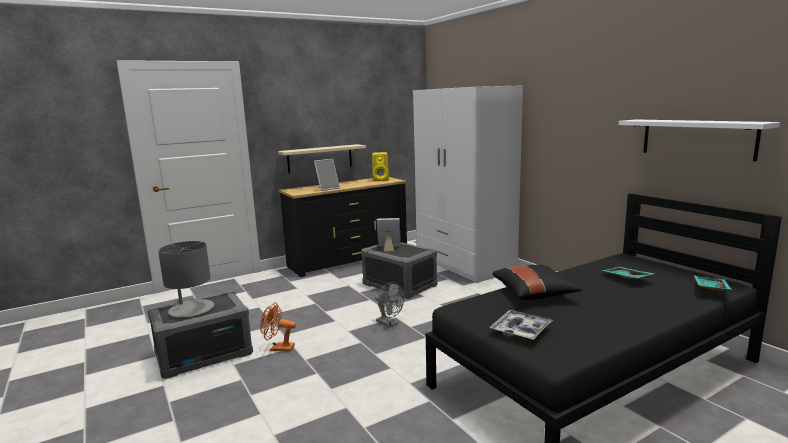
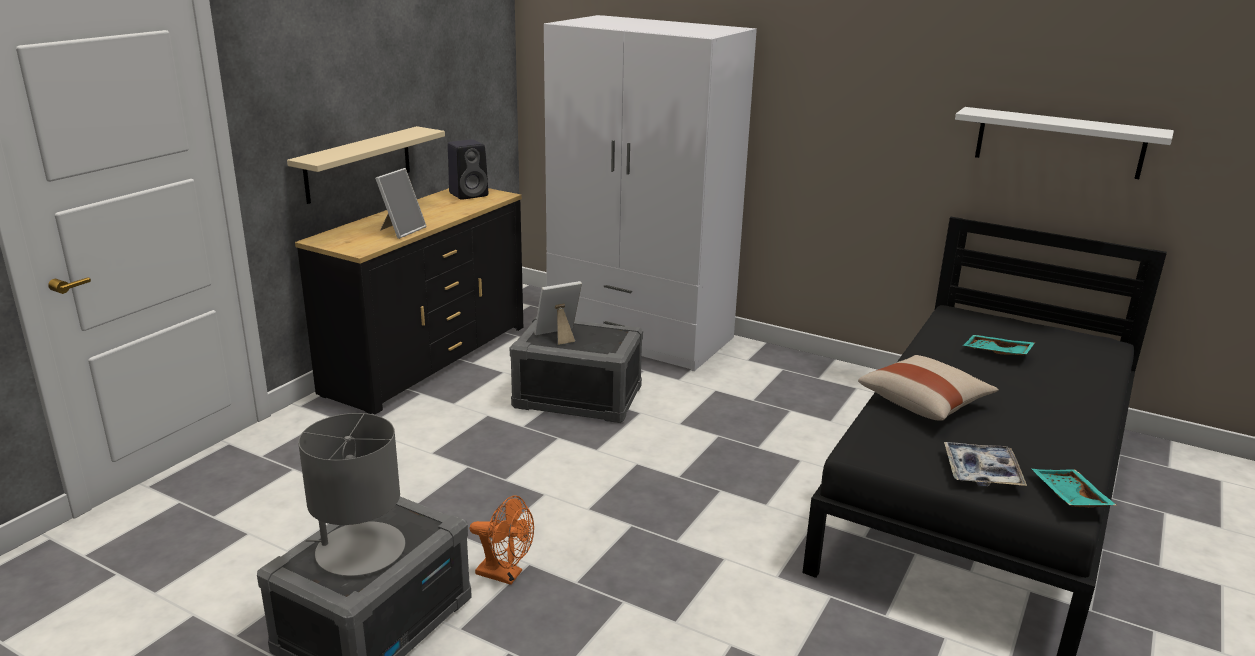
camera: 30 degrees left, 10 degrees up
(278, 348) = (505, 575): orange fan -> orange fan turned 135 degrees counterclockwise
(381, 179) = (469, 194): yellow speaker -> black speaker
(389, 324) = (640, 479): grey fan -> none
(534, 294) = (925, 403): black pillow -> beige pillow
(709, 289) = (1099, 355): turquoise tray -> turquoise tray (1068, 497)

